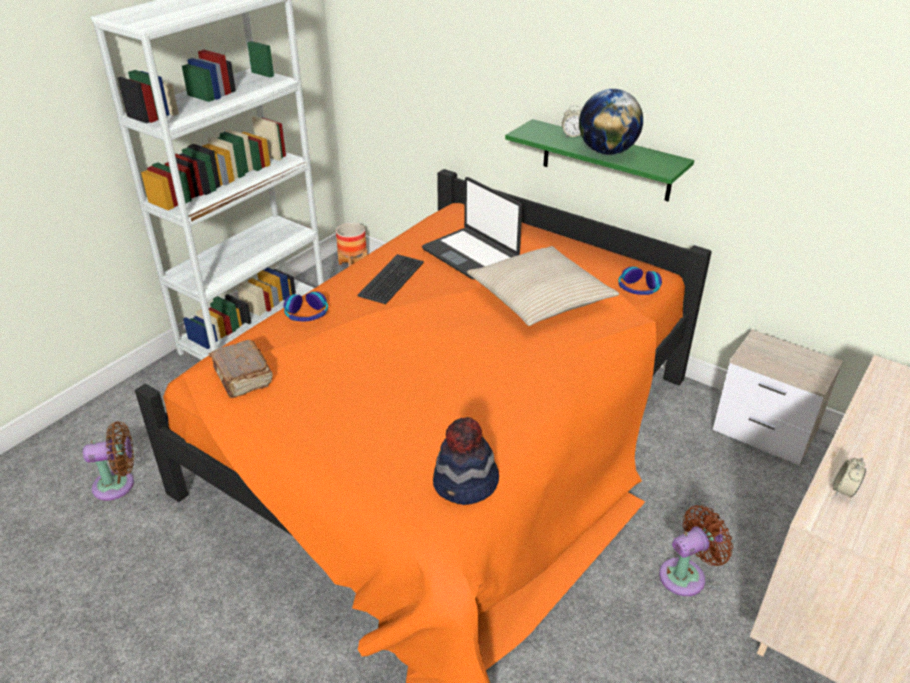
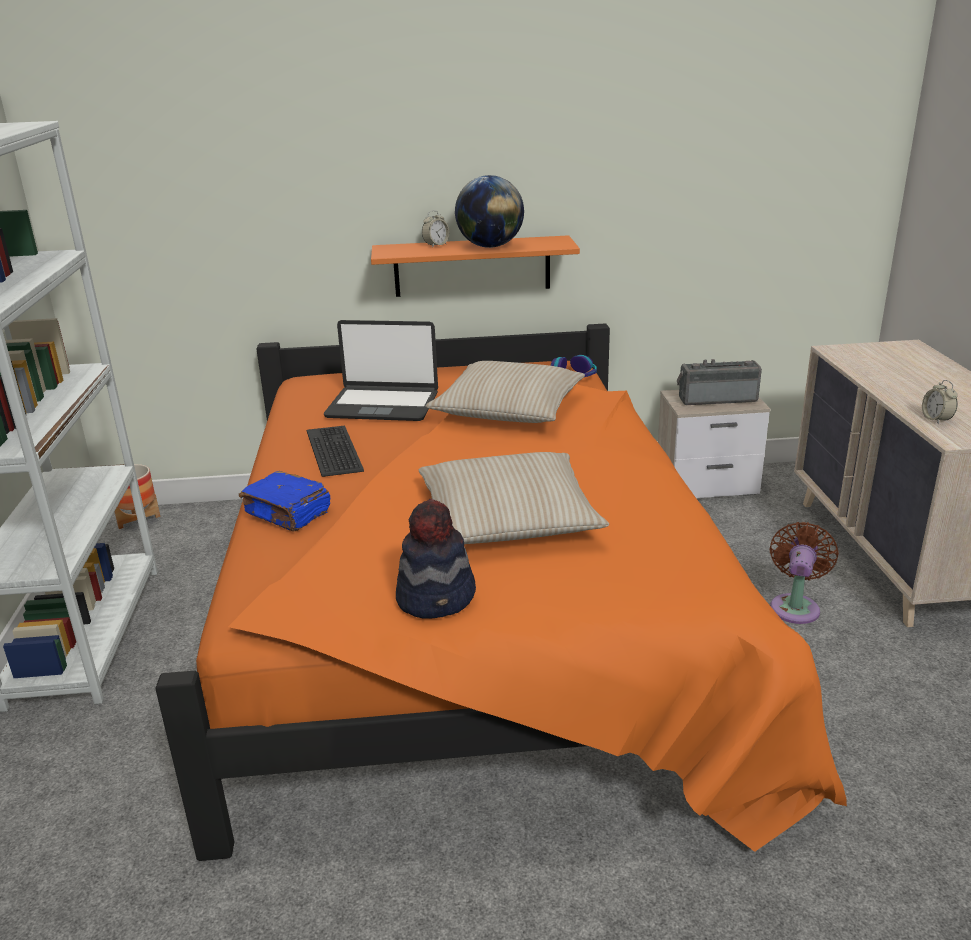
camera: 40 degrees left, 10 degrees down
(118, 484) = (106, 898): brown fan -> none
(242, 378) = (317, 591): brown book -> none
(307, 314) = (288, 514): headphones -> blue book
(402, 387) = (507, 518): none -> beige pillow
(466, 484) = (694, 554): hat -> hat (437, 597)
(606, 160) = (472, 266): green shelf -> orange shelf
(790, 360) = (717, 398): none -> radio

